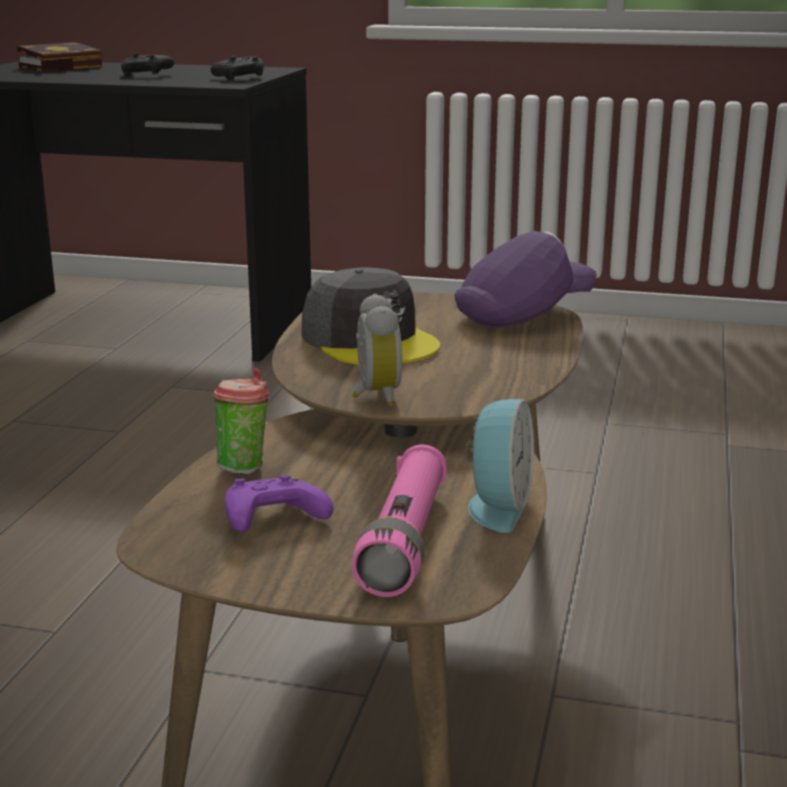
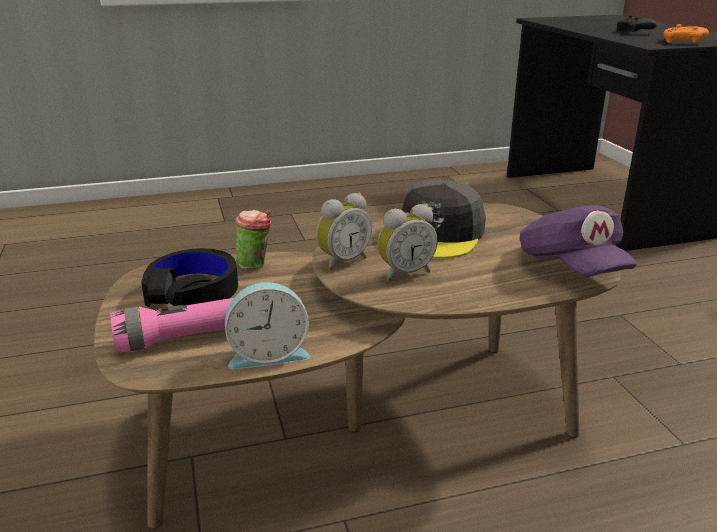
camera: 60 degrees right, 5 degrees up
(63, 67) = (613, 21): book -> none
(241, 78) = (683, 42): black game controller -> orange game controller
(271, 521) = (193, 292): purple game controller -> black headphones
(447, 376) = (404, 273): none -> alarm clock
(523, 315) = (571, 267): purple cap -> purple cap turned 45 degrees clockwise

